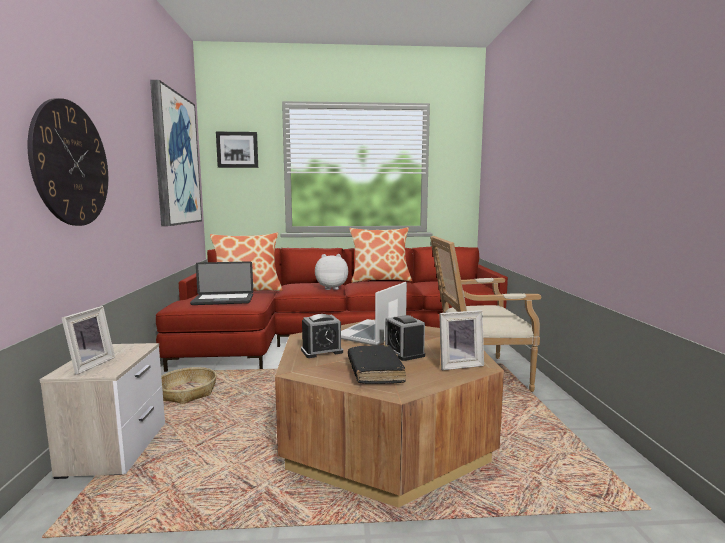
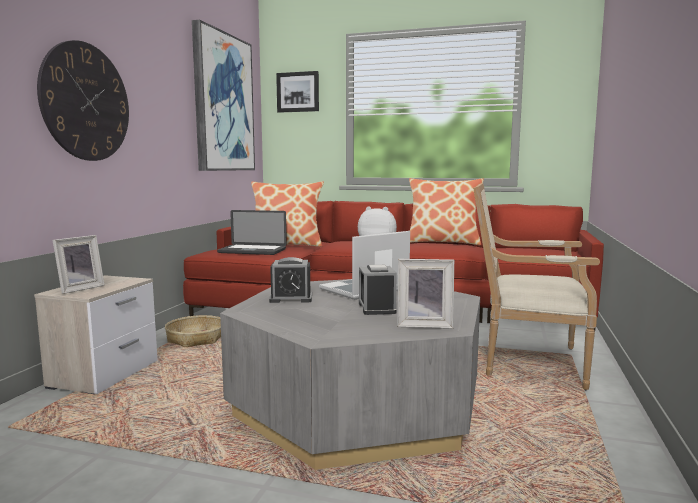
camera: 20 degrees right, 0 degrees up
(375, 371) = (321, 320): black book -> none
(383, 434) = (358, 403): brown coffee table -> grey coffee table

